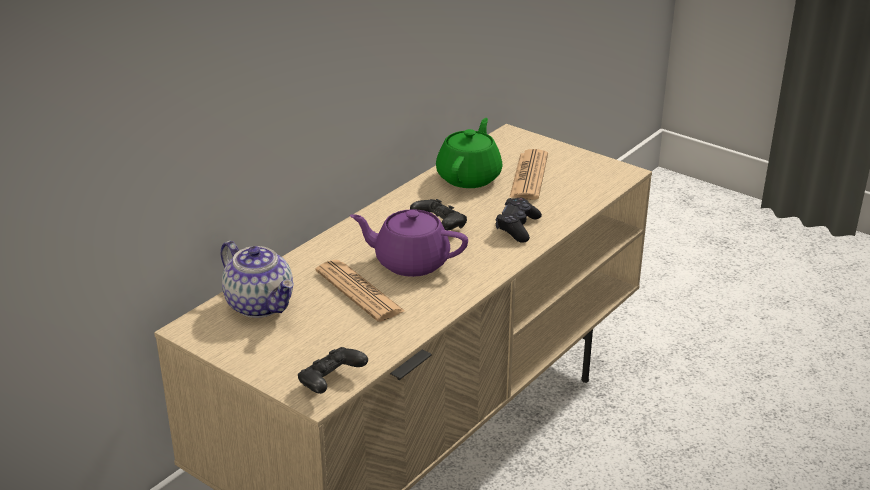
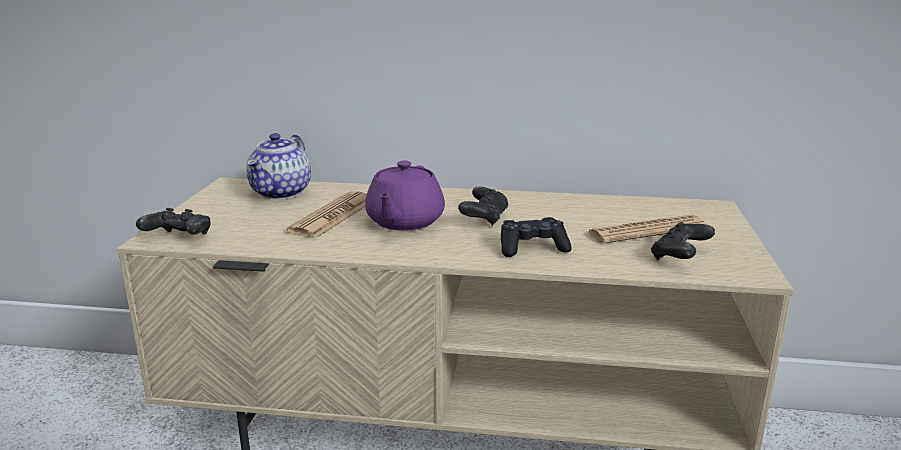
camera: 60 degrees right, 10 degrees down
(410, 262) = (404, 222): purple teapot -> purple teapot turned 150 degrees counterclockwise
(469, 177) = (595, 209): green teapot -> none
(580, 183) = (680, 257): none -> black game controller

